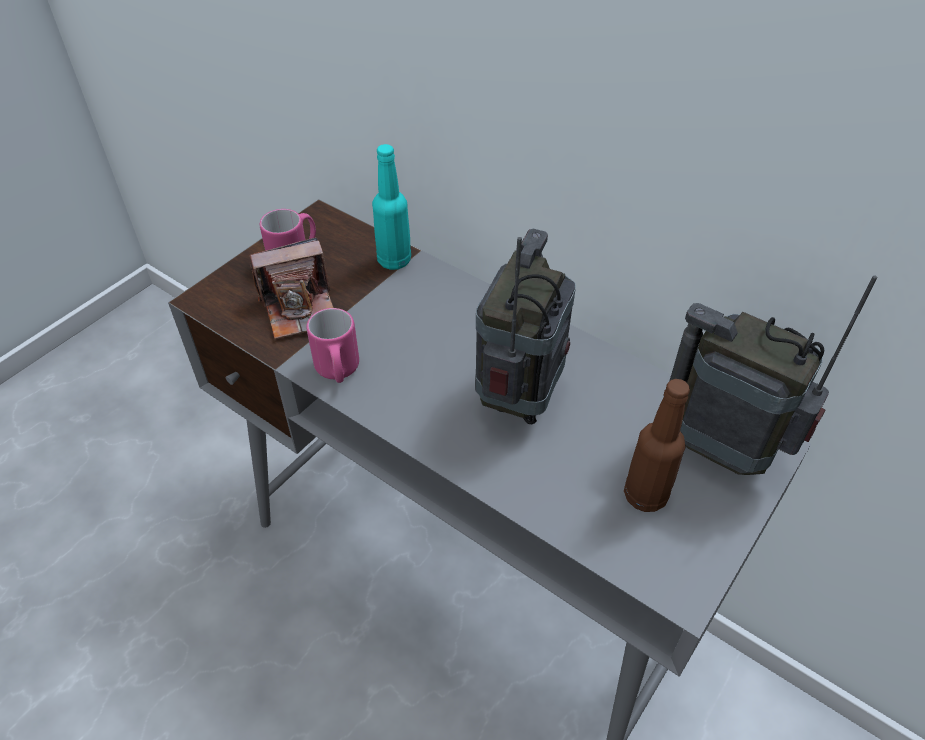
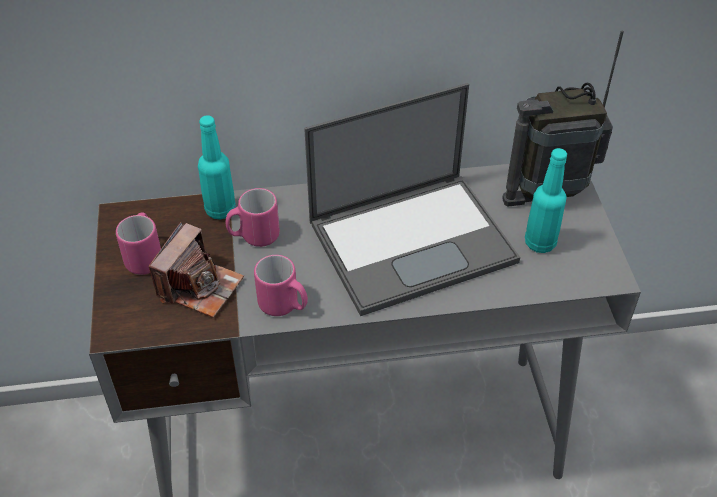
camera: 45 degrees left, 0 degrees up
(390, 298) = (254, 236): none -> pink mug
(519, 398) = (413, 240): radio -> laptop
(645, 496) = (540, 243): brown bottle -> turquoise bottle

